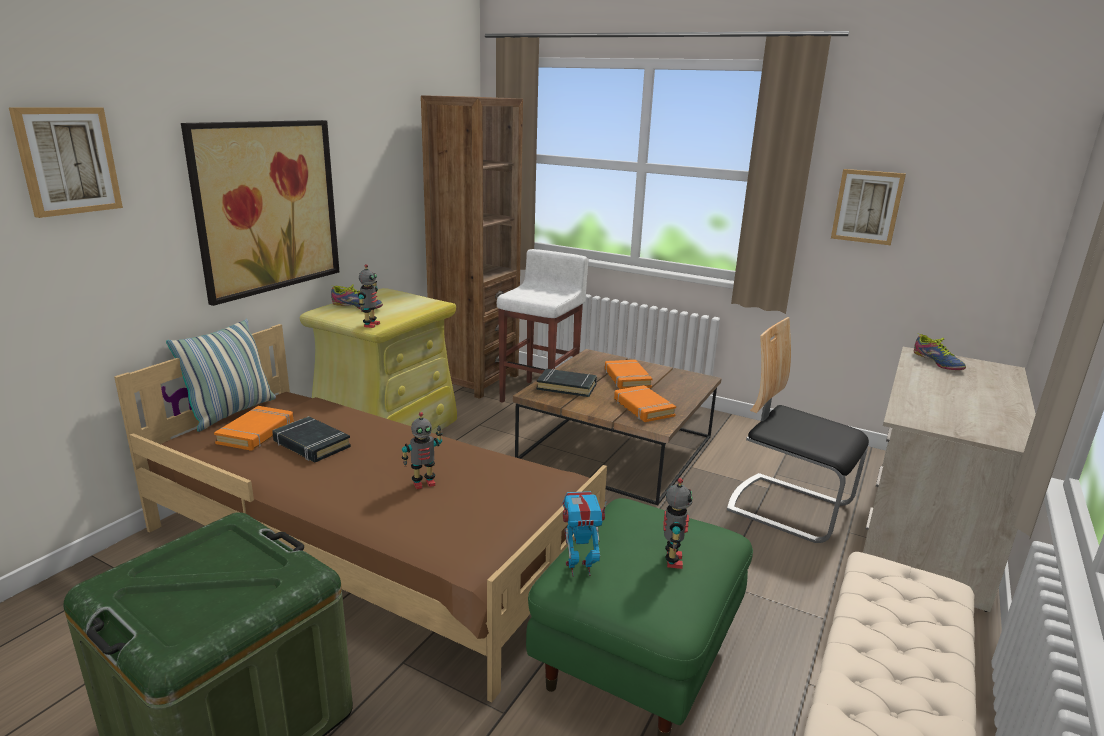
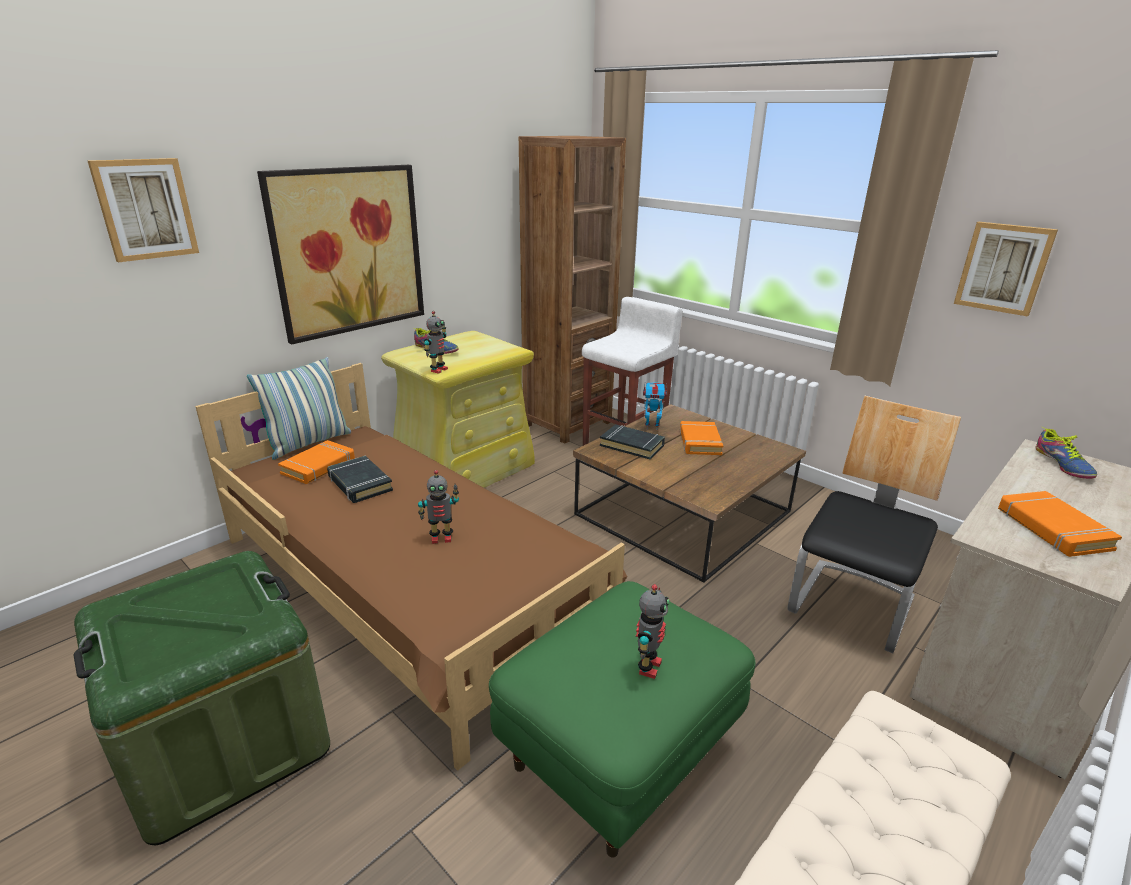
camera: 15 degrees right, 5 degrees up
(579, 568) = (546, 659): toy robot -> toy robot (652, 426)
(643, 408) = (703, 478): orange book -> orange book (1052, 529)
(789, 507) = (852, 606): chair -> chair turned 75 degrees clockwise

